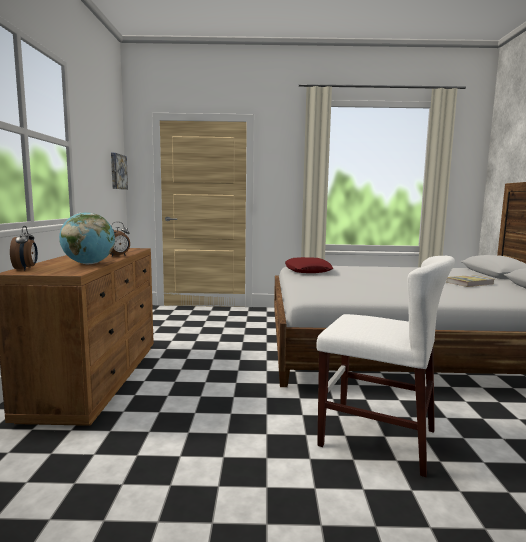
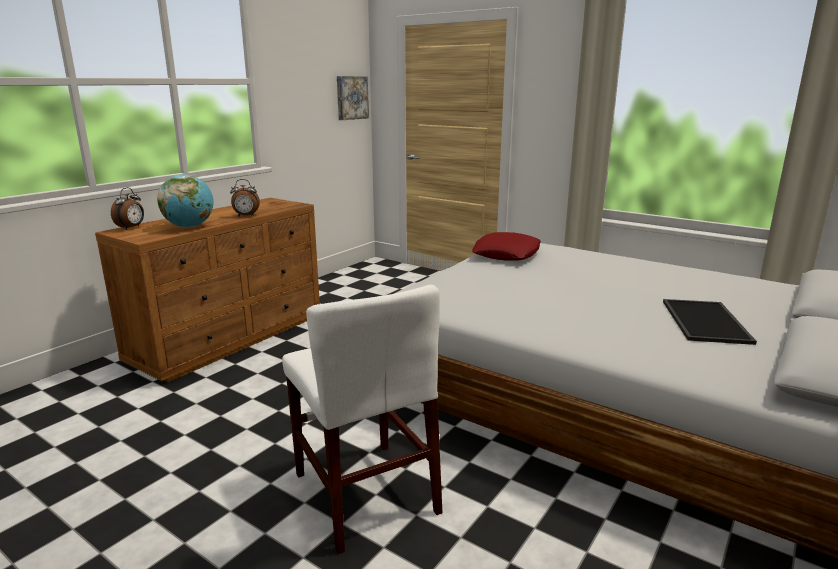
camera: 35 degrees right, 10 degrees up
(470, 283) = (707, 322): book -> tray

